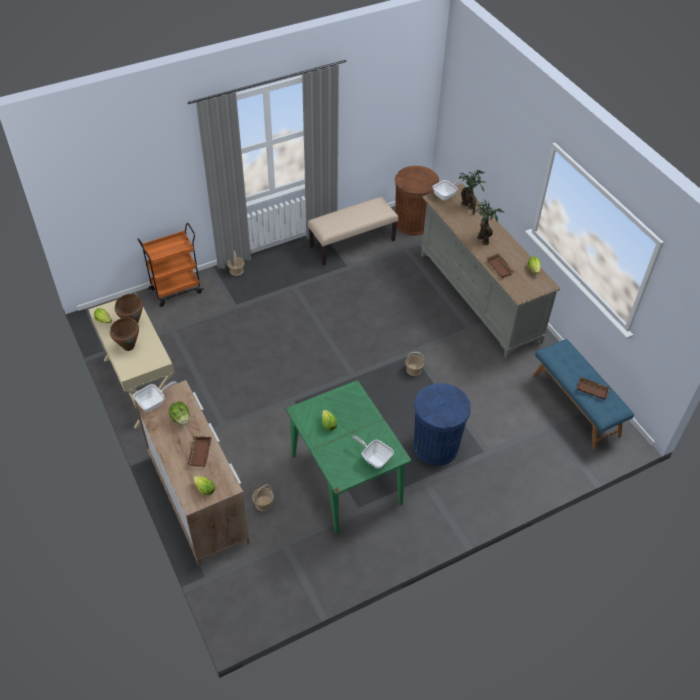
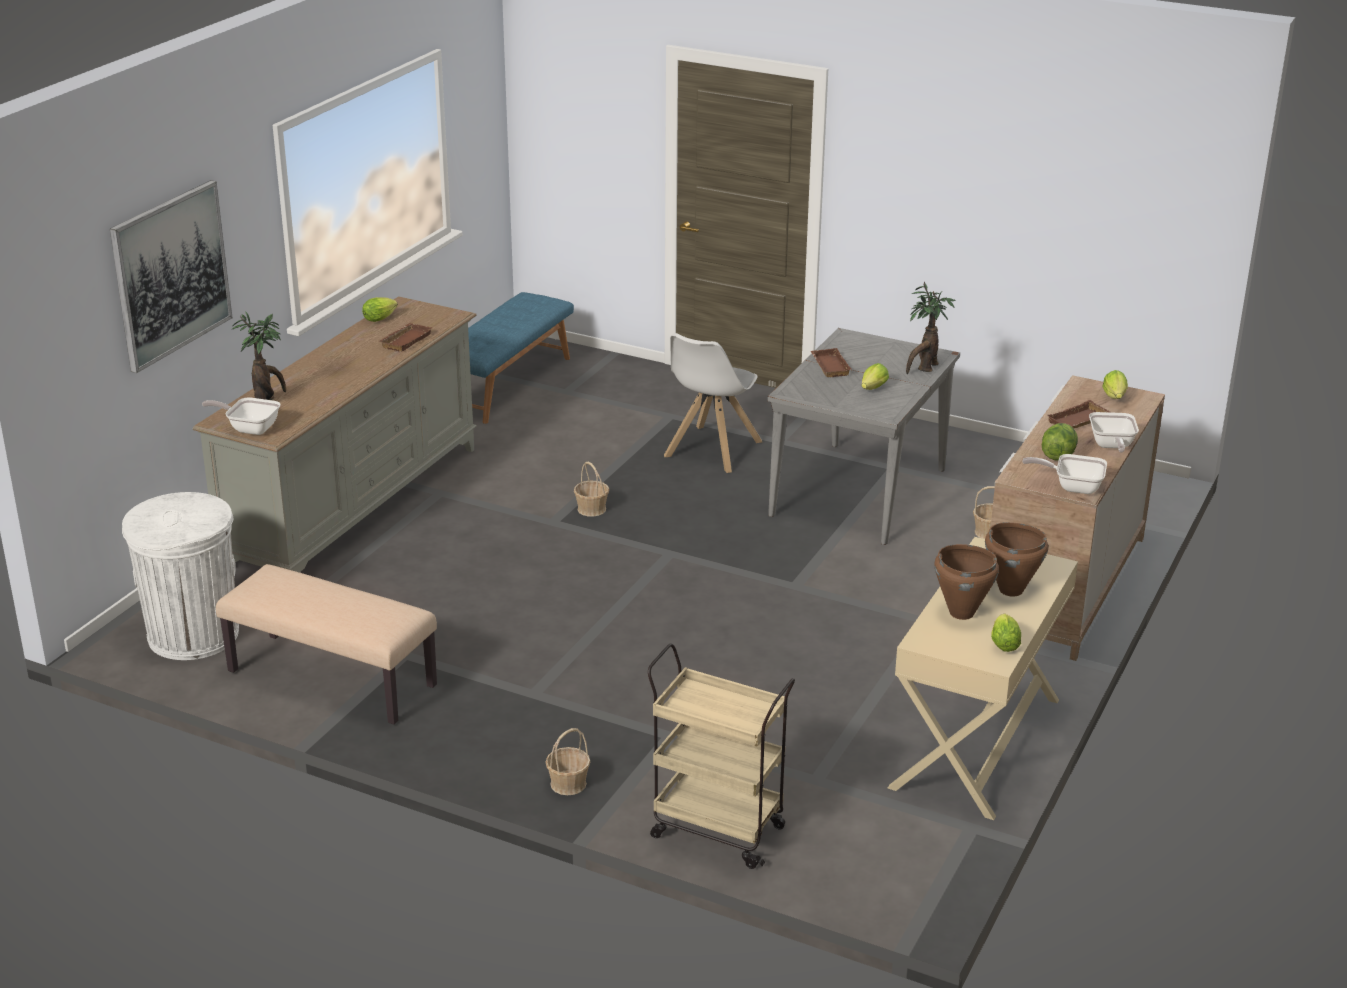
camera: 125 degrees left, 20 degrees down
(177, 291) = (716, 831): orange cart -> beige cart
(346, 479) = (859, 491): green dining table -> grey dining table
(374, 458) = (873, 347): frying pan -> frying pan (1111, 446)
(413, 223) = (193, 635): brown trash can -> white trash can
(436, 446) = (711, 450): blue trash can -> chair
(483, 239) = (347, 369): potted plant -> potted plant (924, 368)
(492, 134) = (171, 274): none -> picture
(592, 389) = (516, 314): brown tray -> brown tray (828, 366)

